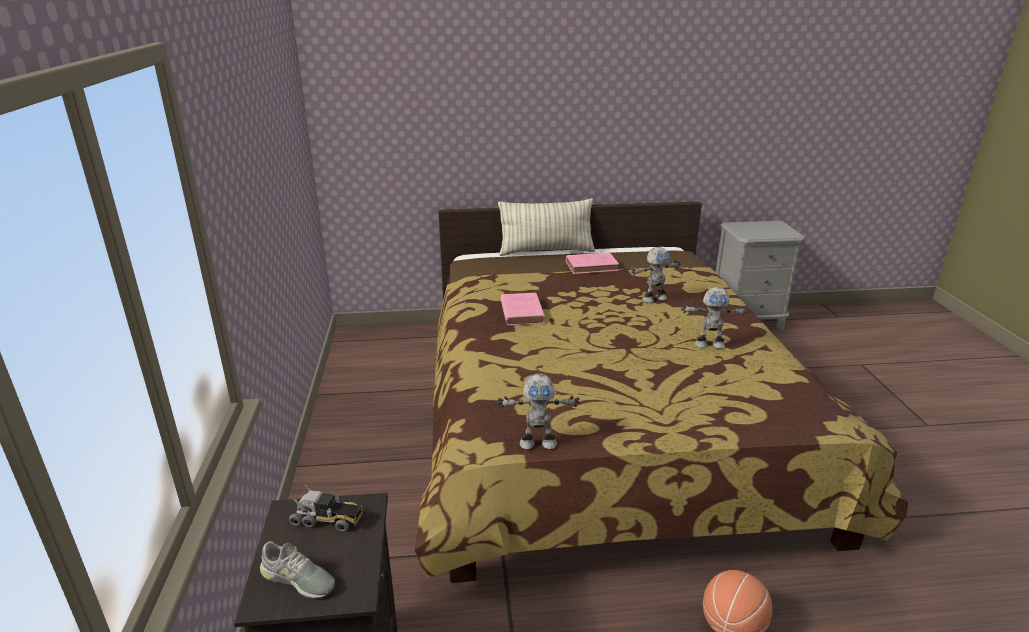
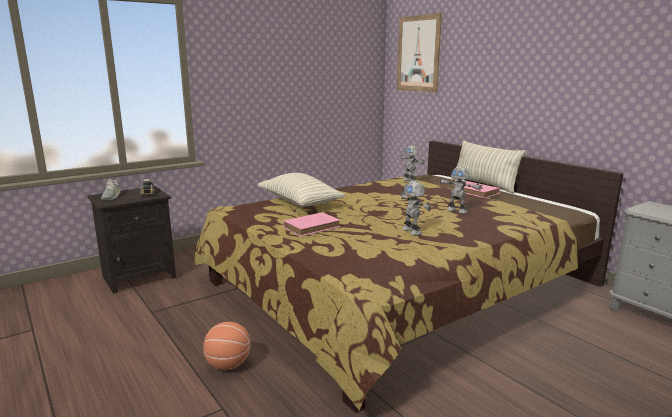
camera: 60 degrees right, 10 degrees down
(386, 82) = (418, 54): none -> picture
(521, 312) = (376, 190): pink book -> pink book (313, 227)
(526, 379) = (299, 203): none -> pillow
(538, 443) = (239, 214): toy robot -> toy robot (410, 181)

